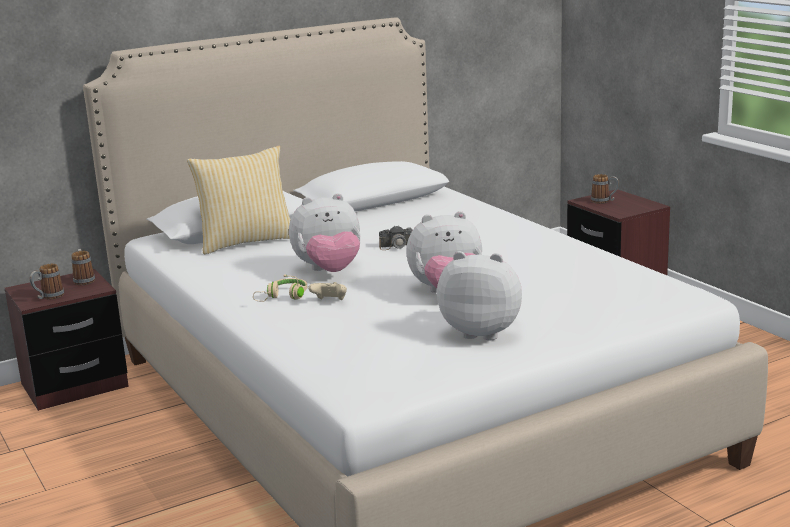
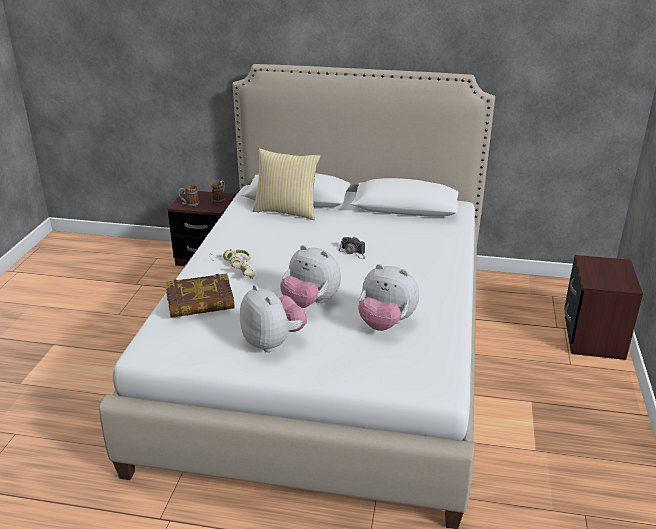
camera: 40 degrees right, 10 degrees up
(329, 271) = (284, 253): plush toy -> plush toy (386, 324)
(330, 334) = (200, 301): none -> book
(604, 201) = (599, 267): mug -> none

